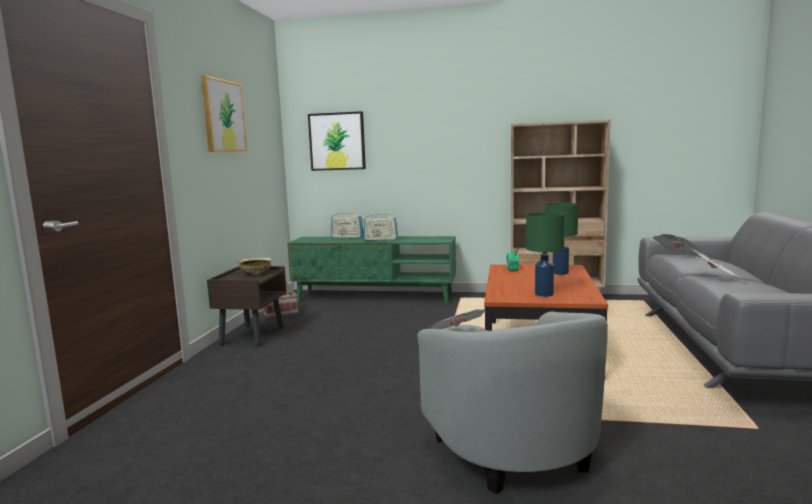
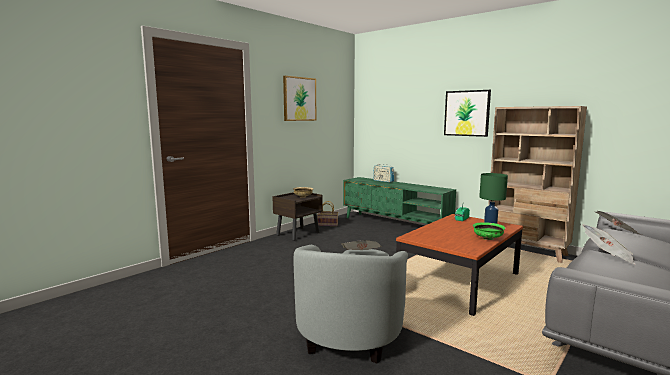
camera: 30 degrees right, 0 degrees up
(337, 141) = (384, 114): picture -> picture (467, 113)
(381, 239) = (400, 185): radio -> none
(544, 294) = (445, 241): green table lamp -> none
(579, 283) = (488, 238): none -> green bowl

